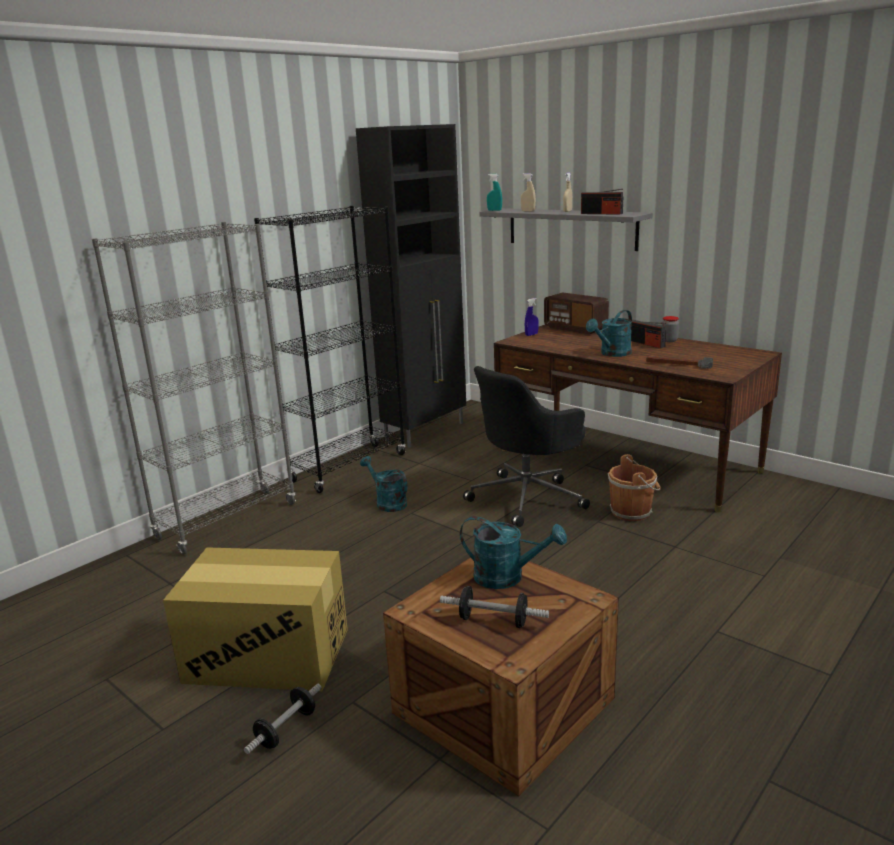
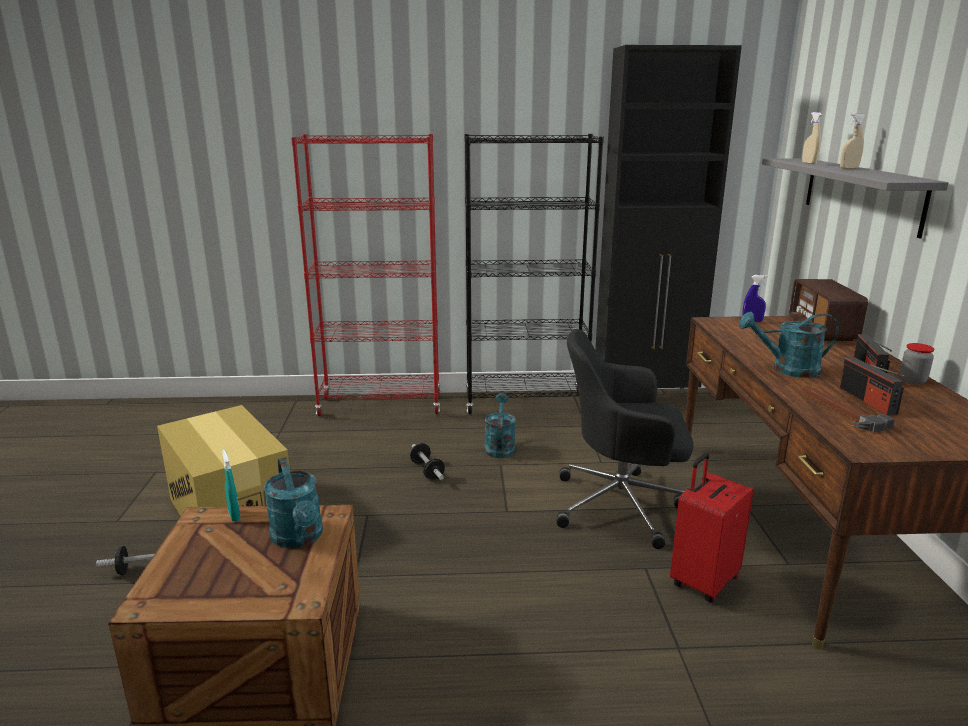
camera: 45 degrees right, 0 degrees up
(227, 521) = (381, 406): grey bookcase -> red bookcase
(493, 620) = (212, 564): dumbbell -> dumbbell (427, 470)
(494, 210) = (781, 159): turquoise spray bottle -> turquoise spray bottle (234, 515)
(601, 213) = (871, 175): radio -> radio (867, 400)
(632, 512) = (703, 581): brown bucket -> red suitcase

